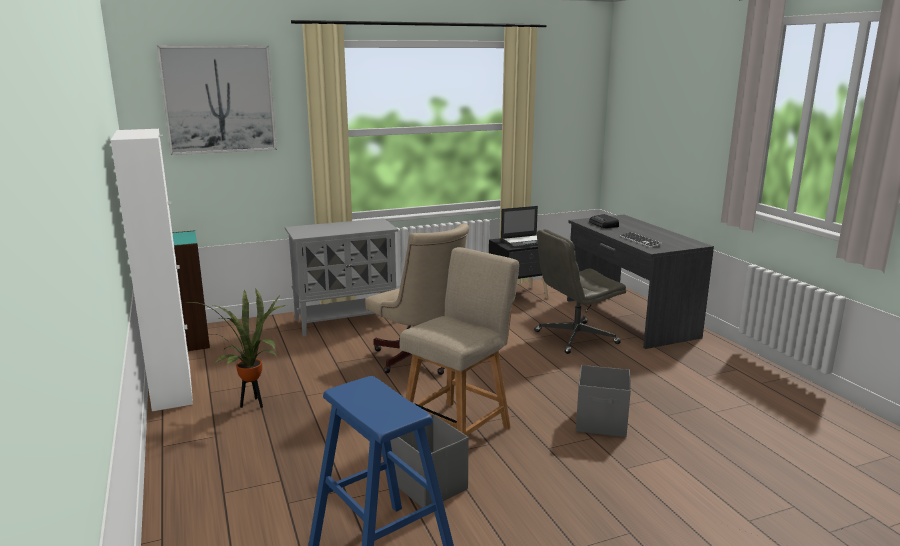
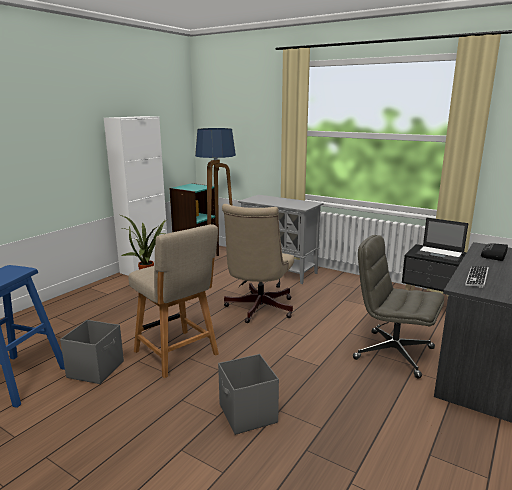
camera: 55 degrees right, 0 degrees up
(219, 99) = (238, 105): picture -> none
(251, 340) = (218, 261): none -> floor lamp
(459, 428) = (178, 354): beige chair -> beige chair turned 45 degrees clockwise

